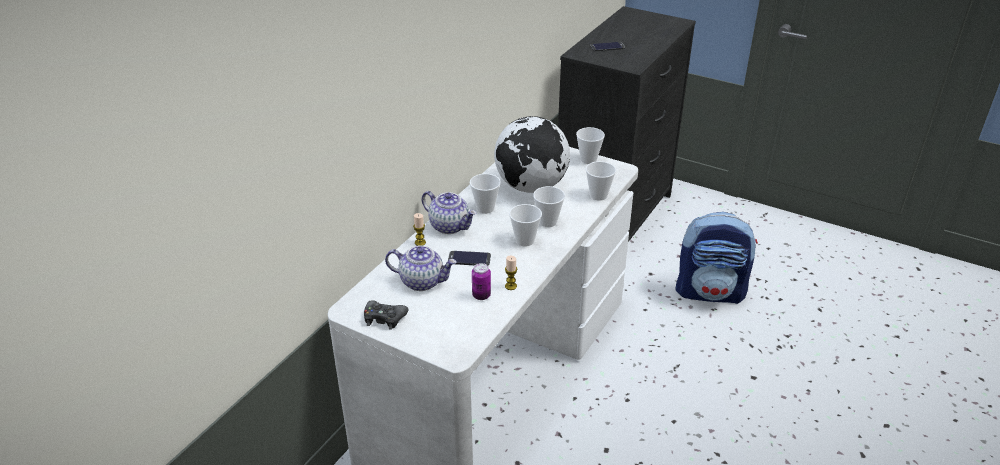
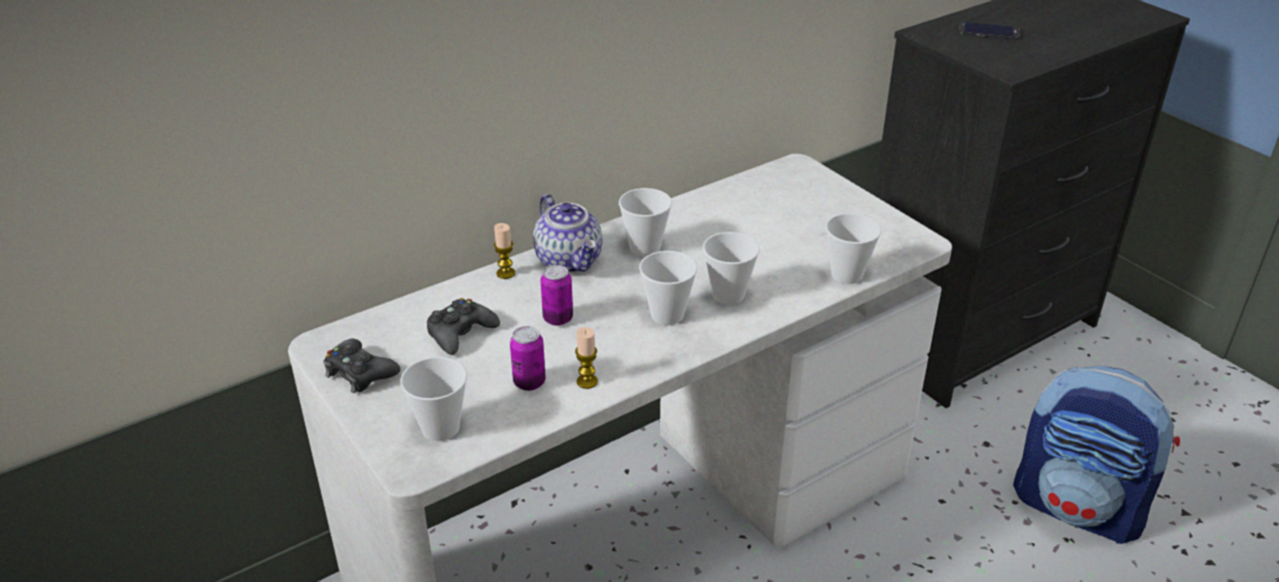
camera: 25 degrees right, 0 degrees up
(422, 281) = (460, 333): teapot -> black game controller
(469, 259) = (558, 319): phone -> can
(531, 187) = (743, 233): globe -> none
(588, 159) = (873, 213): cup -> cup (440, 428)

